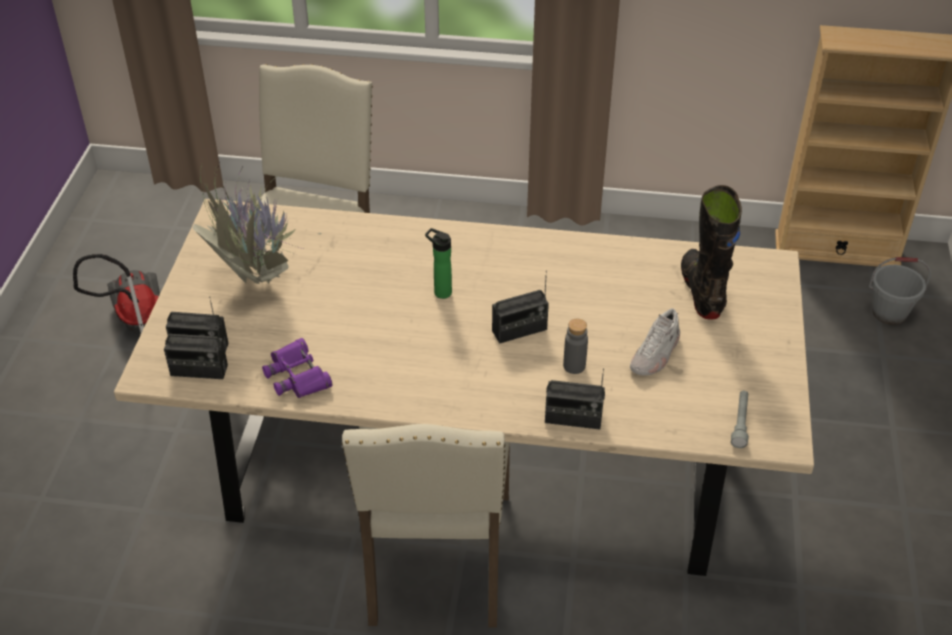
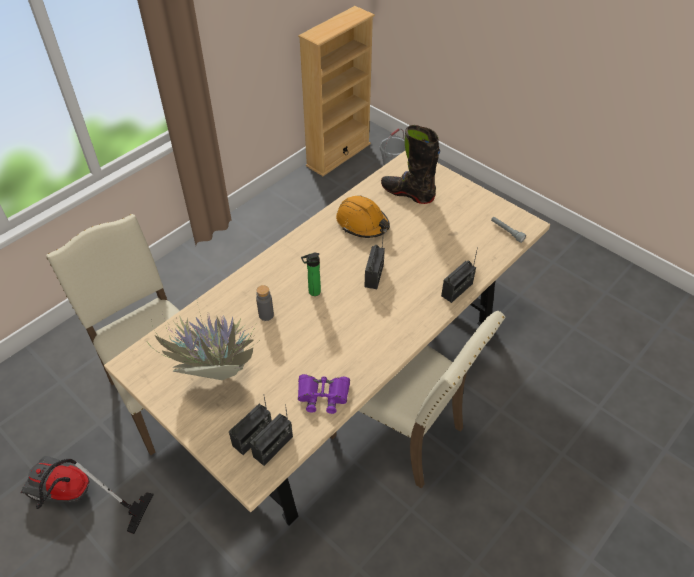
camera: 55 degrees left, 5 degrees up
(574, 366) = (419, 269): grey bottle -> grey bottle (266, 315)
(599, 277) = (362, 223): none -> orange hard hat
(655, 354) = (437, 234): white shoe -> none

